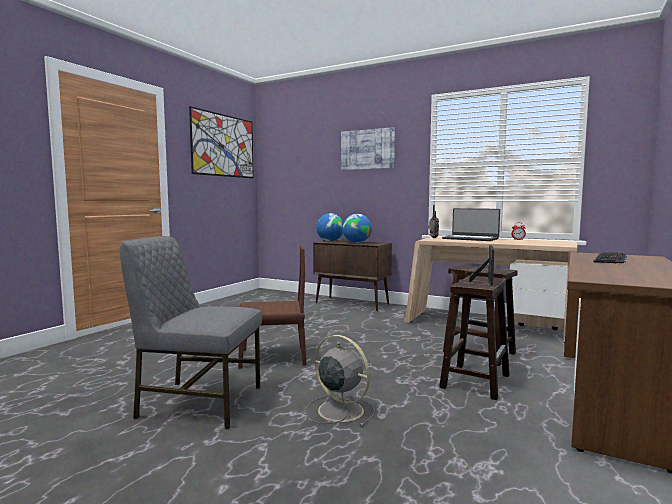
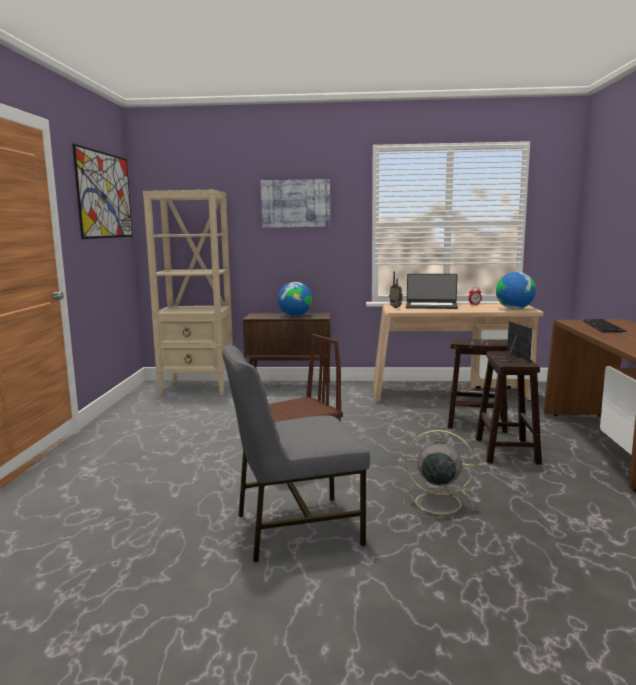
camera: 25 degrees left, 5 degrees up
(285, 296) = (198, 387): none -> beige bookcase
(330, 241) = (258, 315): globe -> globe (514, 309)

